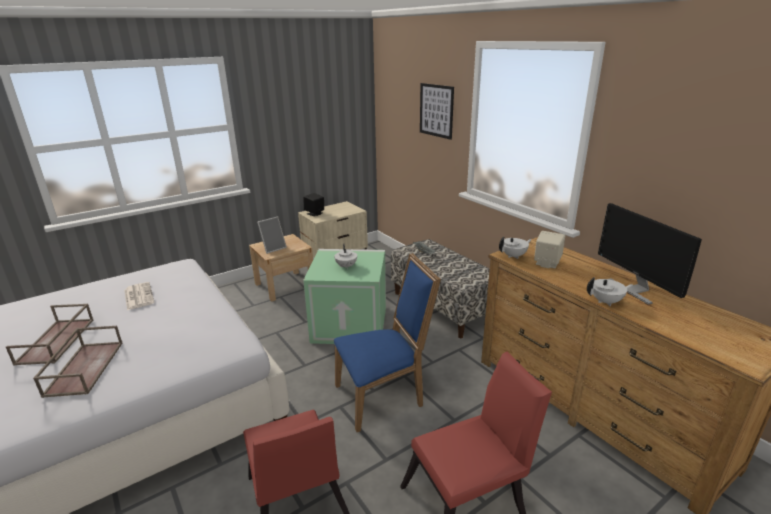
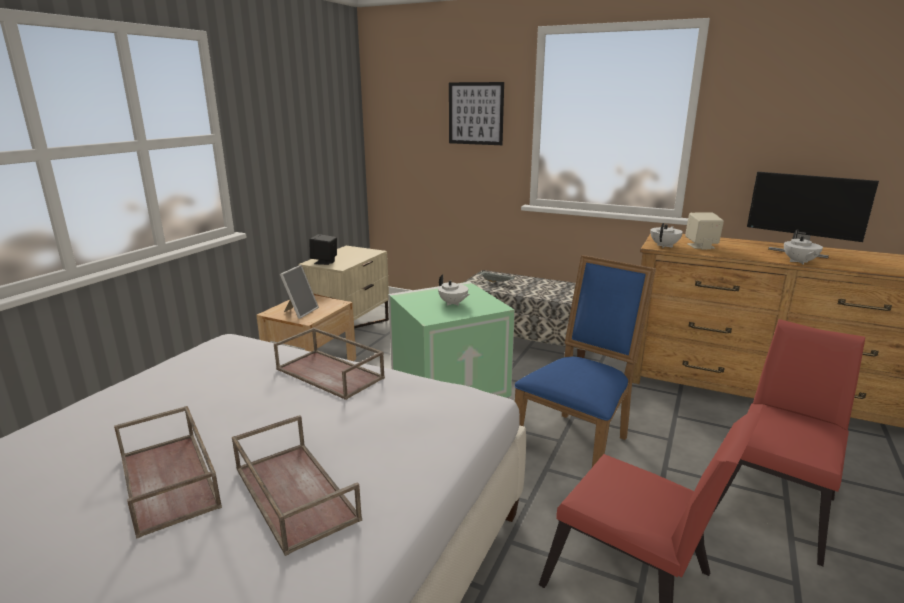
camera: 30 degrees left, 5 degrees down
(138, 296) = (222, 390): newspaper -> none
(195, 301) = (331, 373): none -> brown tray
(606, 302) = (799, 262): white teapot -> white teapot turned 135 degrees clockwise

